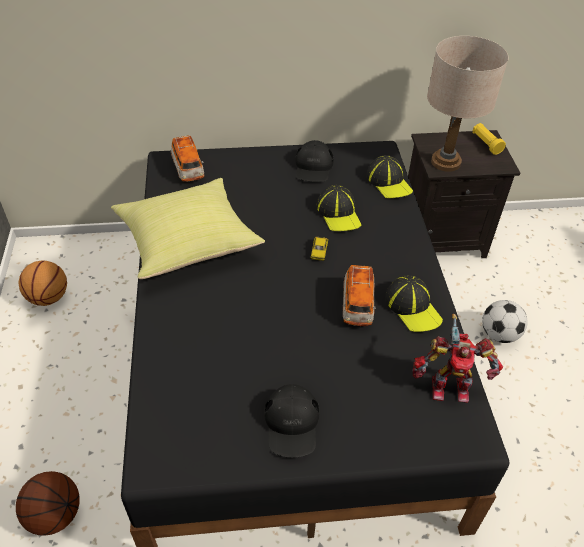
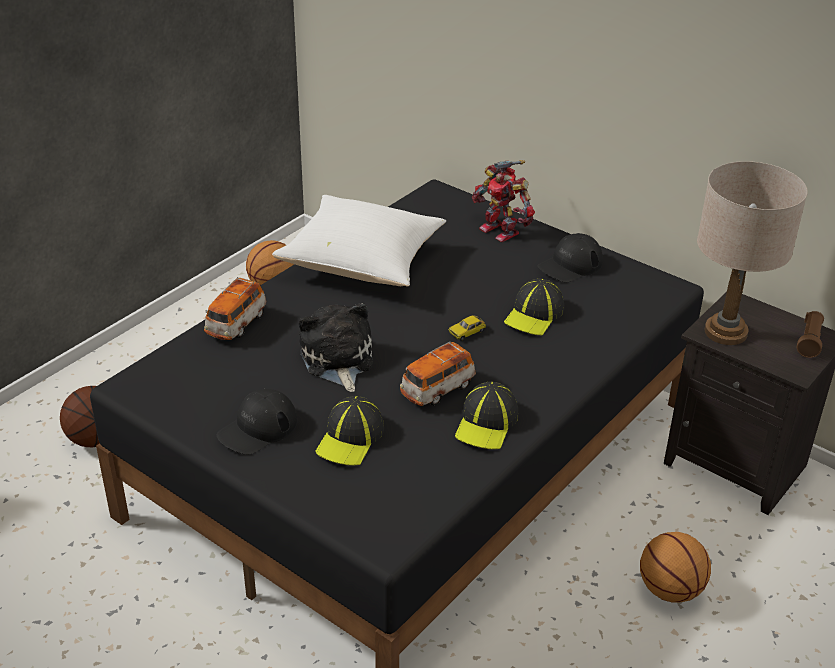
camera: 45 degrees right, 10 degrees down
(188, 169) = (446, 208): toy car -> toy car (236, 324)
(188, 242) = (363, 263): yellow pillow -> white pillow
(271, 329) = (337, 360): none -> plush toy
(389, 182) = (631, 317): cap -> cap (350, 438)
(449, 386) = (423, 495): toy robot -> toy robot (501, 230)
(486, 144) = (809, 342): yellow flashlight -> brown flashlight
(499, 334) = (671, 590): football -> basketball

